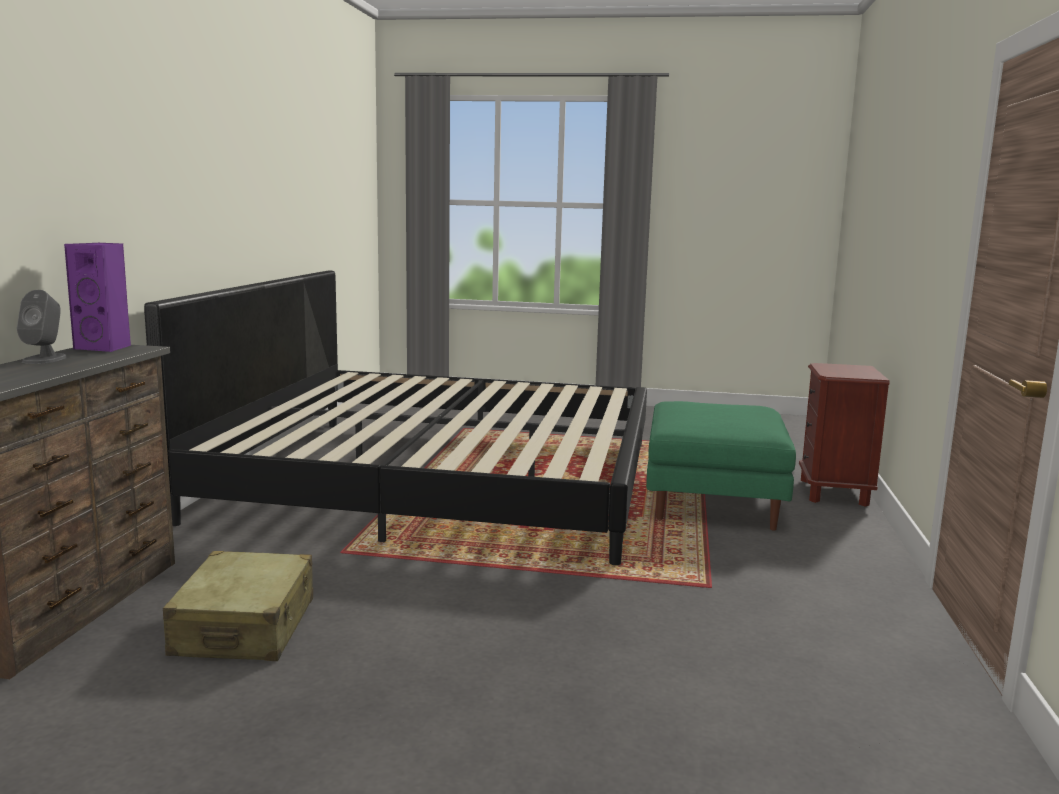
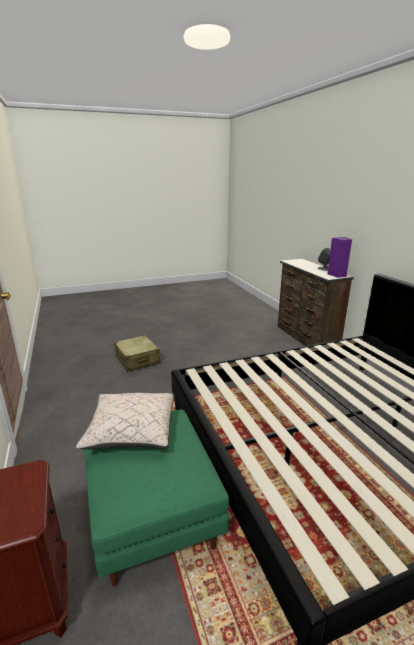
camera: 150 degrees right, 10 degrees up
(245, 627) = (258, 347): beige suitcase -> beige suitcase (137, 360)
(732, 425) = (131, 432): none -> beige pillow

